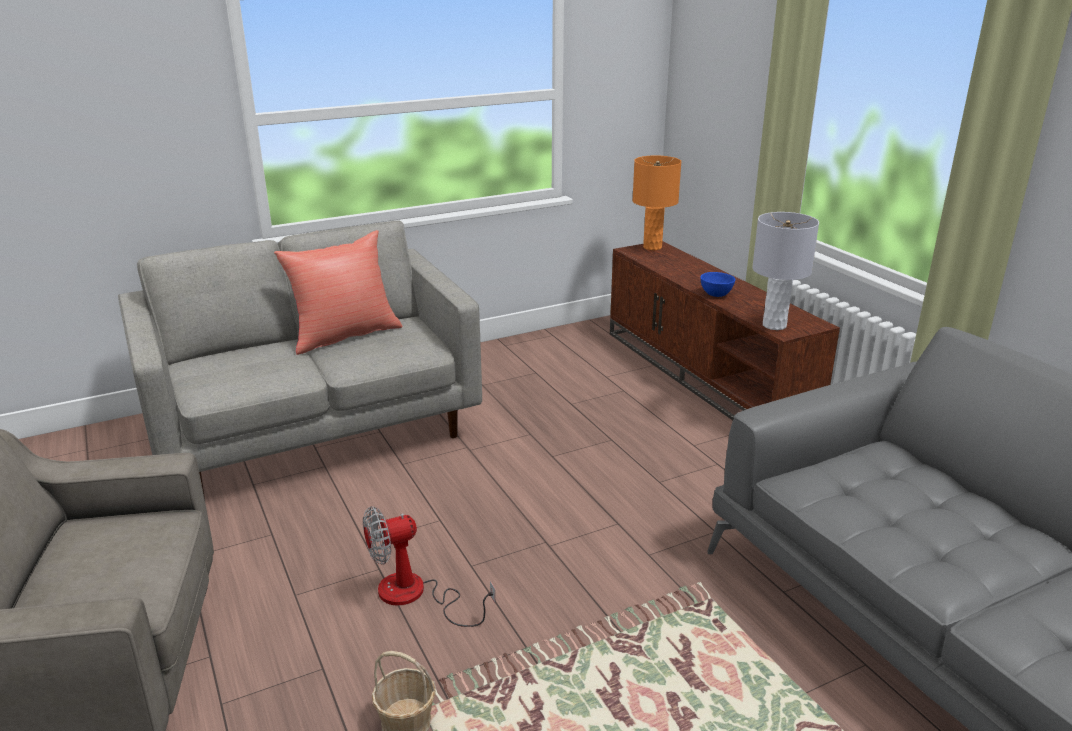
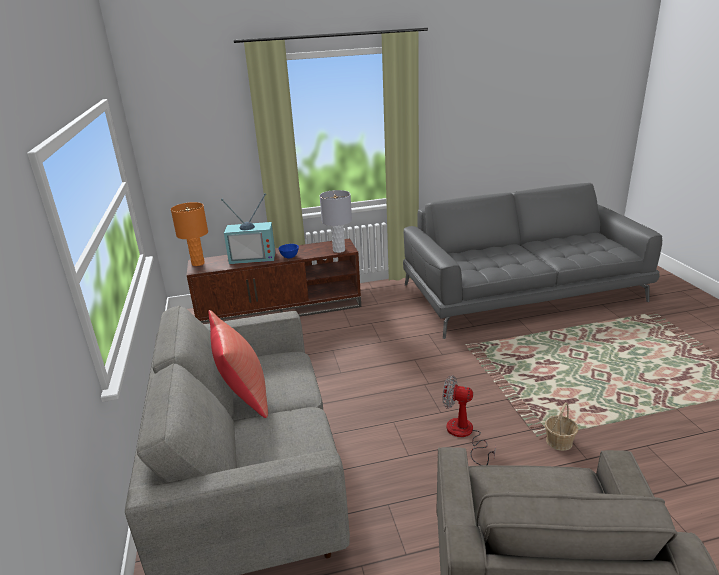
camera: 75 degrees left, 0 degrees up
(415, 595) = (464, 434): fan -> fan turned 120 degrees clockwise
(698, 272) = (253, 257): none -> television

